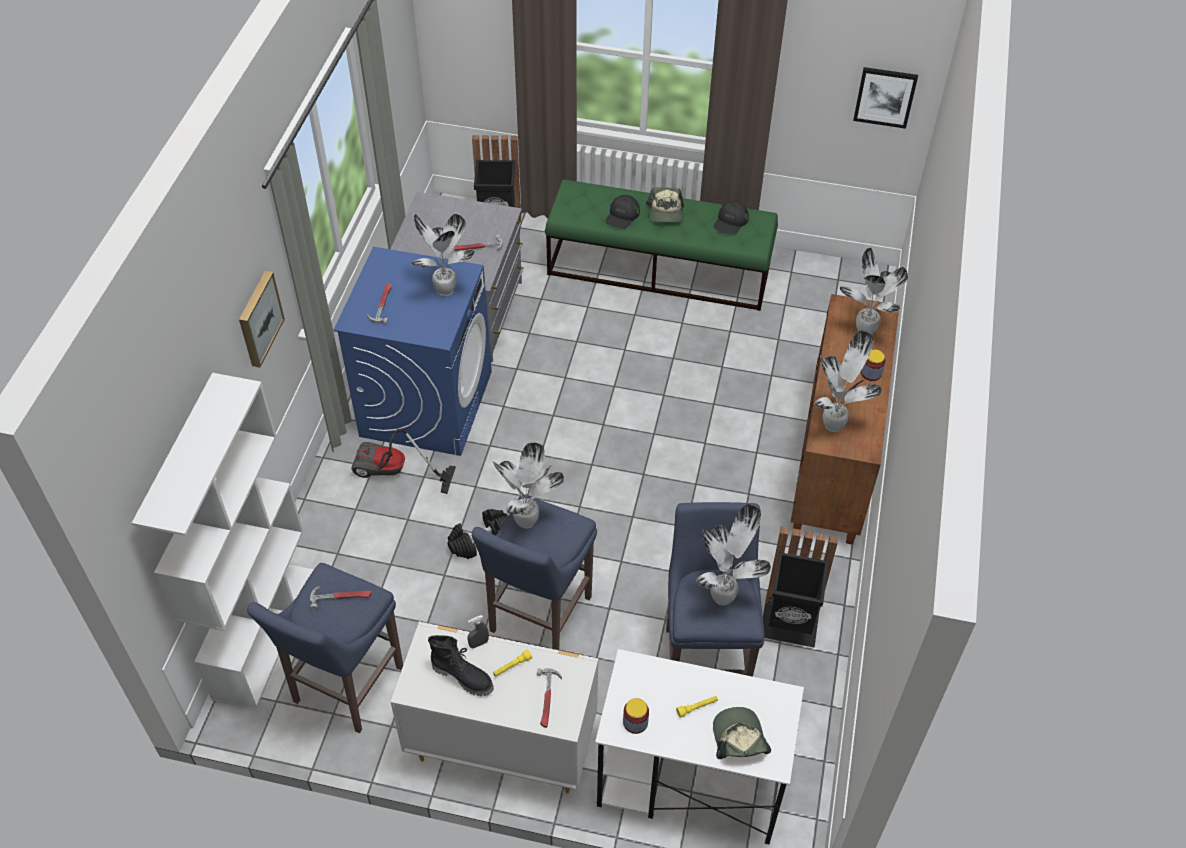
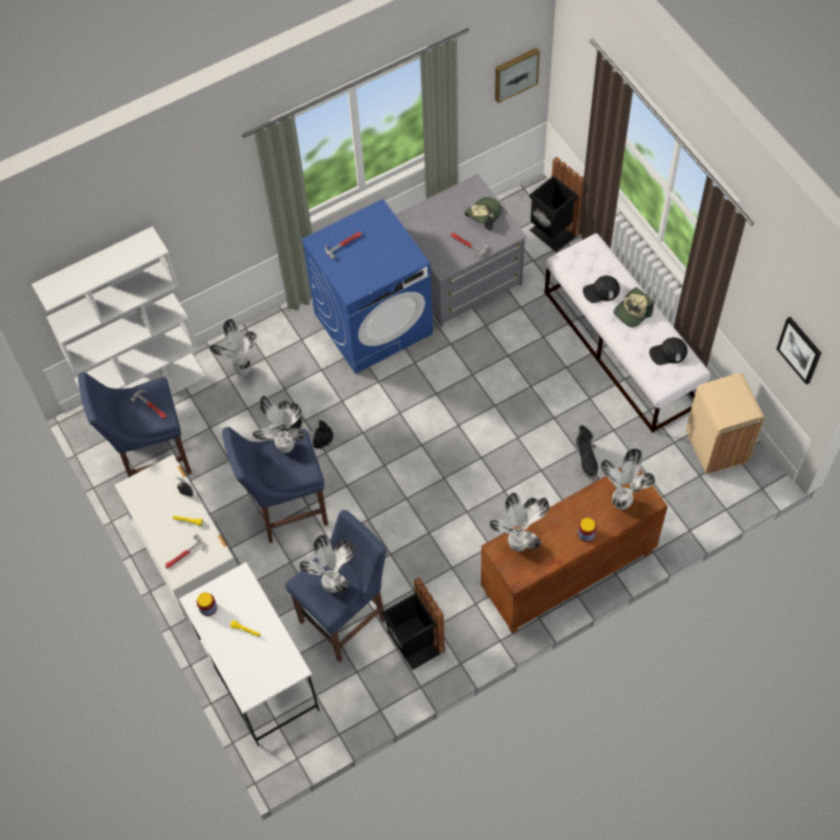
camera: 50 degrees right, 10 degrees up
(258, 318) = (228, 206): picture -> picture (515, 73)
(393, 474) = (307, 353): vacuum cleaner -> none
(445, 291) = (388, 264): potted plant -> potted plant (242, 372)
(463, 676) = (160, 504): black boot -> black boot (587, 459)
(659, 269) = (621, 348): green bench -> white bench
(739, 739) = (246, 666): cap -> cap (483, 215)
(818, 285) = (716, 447): none -> beige trash can

